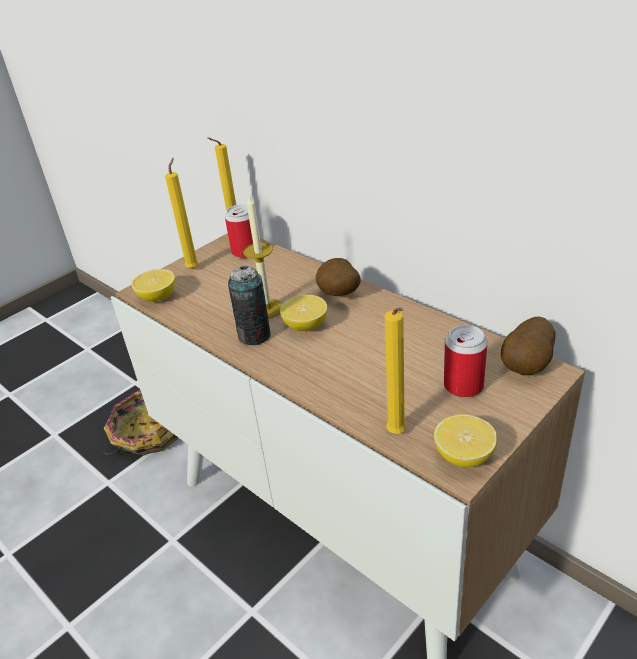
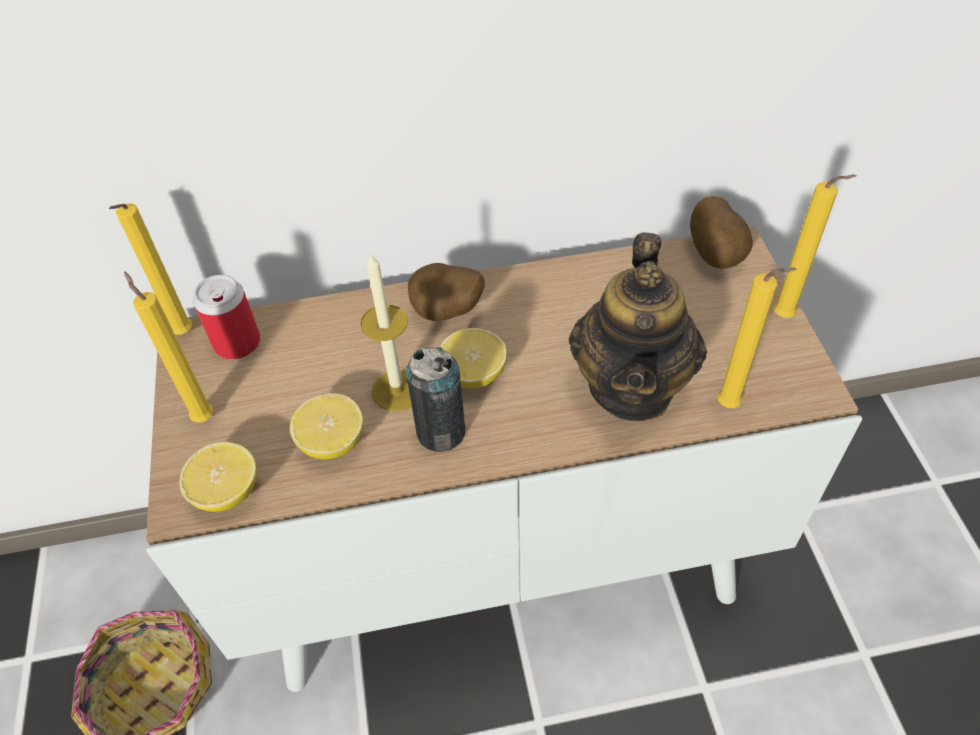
camera: 55 degrees left, 15 degrees up
(363, 385) = (632, 386): none -> teapot
(463, 386) = (703, 314): can -> none
(464, 456) = (800, 376): lemon -> lemon (332, 442)
(513, 425) = (786, 317): none -> yellow candle

